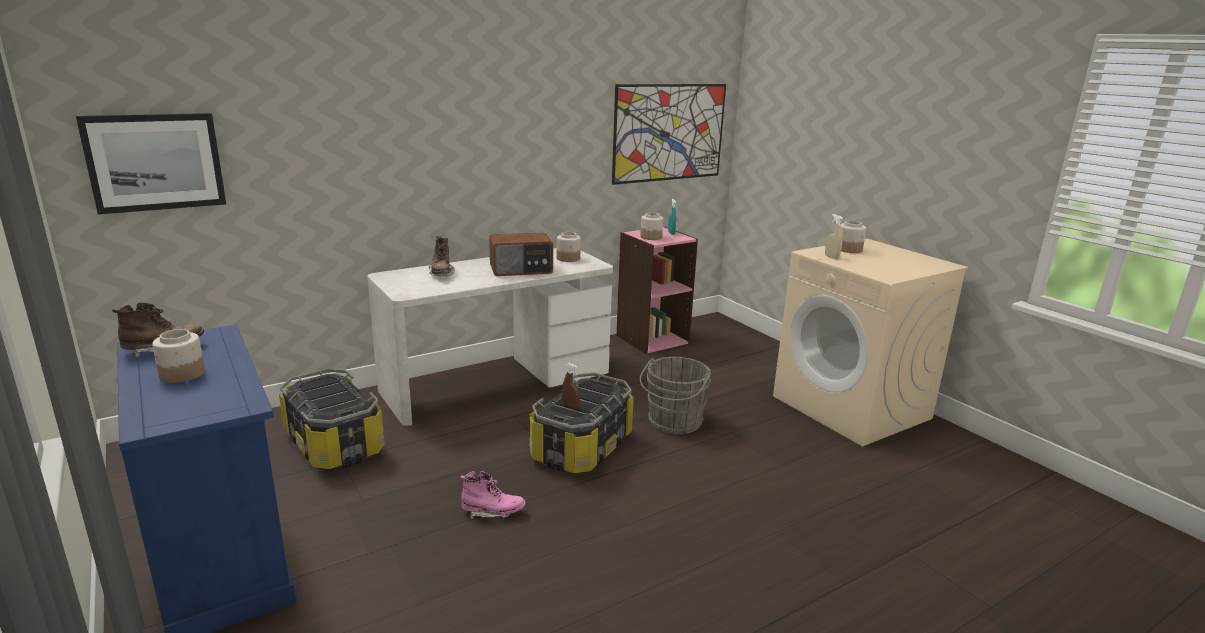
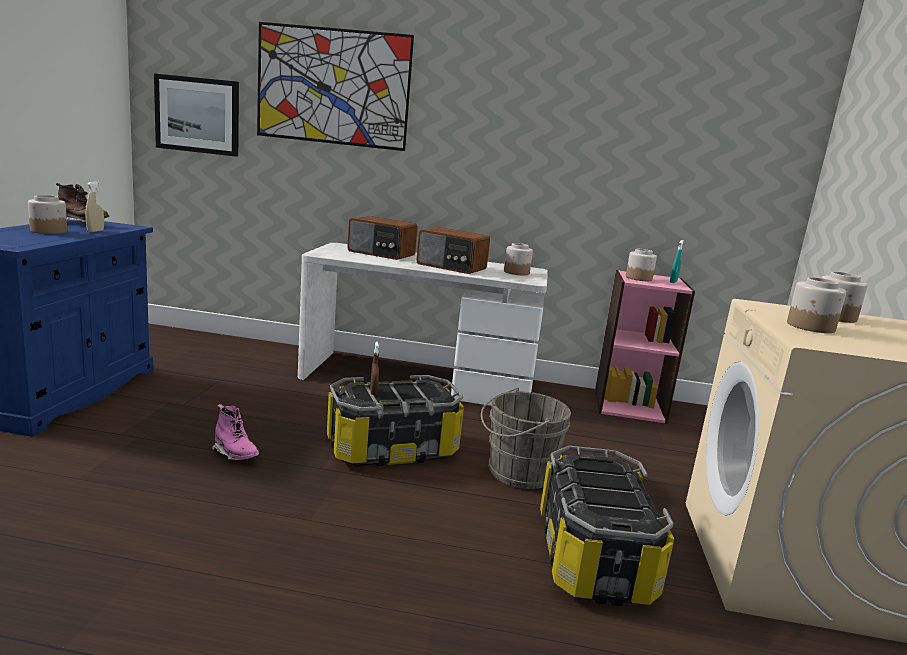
camera: 40 degrees right, 5 degrees down
(335, 444) = (236, 369): storage box -> storage box (594, 558)
(441, 274) = (381, 253): brown boot -> radio
(669, 132) = (706, 164): picture -> picture (333, 87)
(831, 257) = (777, 313): beige spray bottle -> beige spray bottle (95, 231)
(862, 263) = (810, 327): none -> jar

